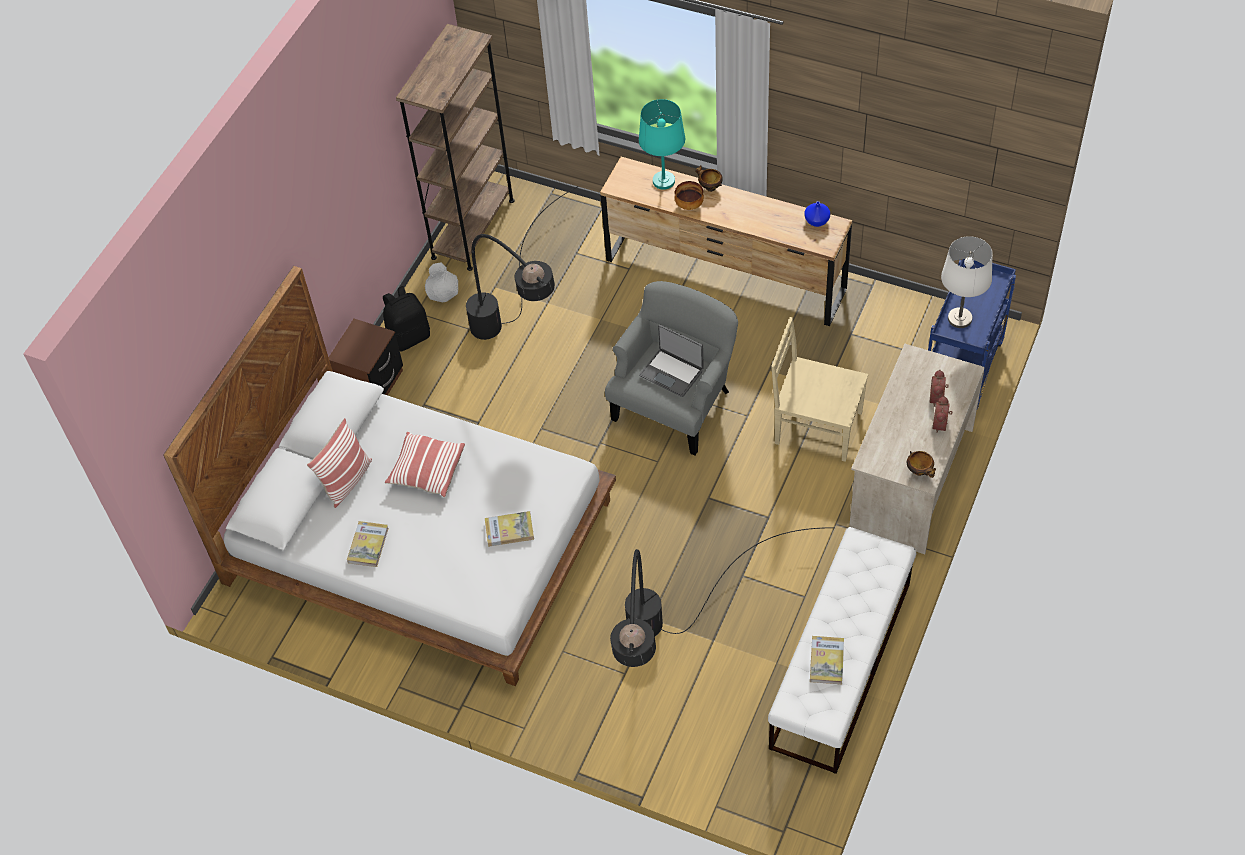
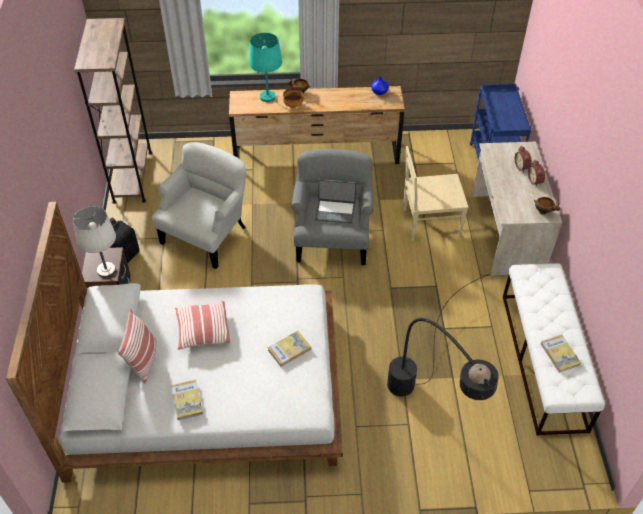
camera: 30 degrees left, 5 degrees down
(444, 295) = (134, 222): white vase -> none
(522, 342) = (206, 234): black floor lamp -> white armchair
(959, 319) = (502, 120): white table lamp -> white table lamp (106, 270)

